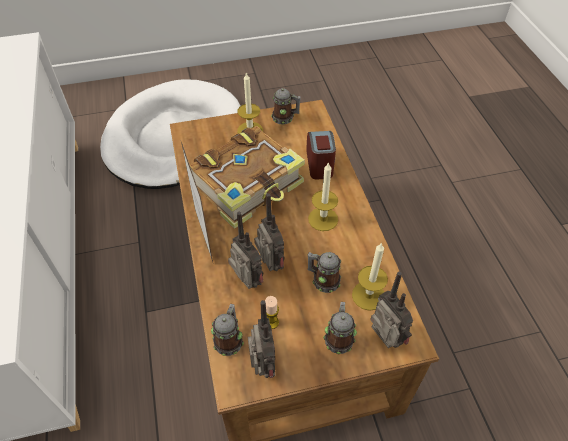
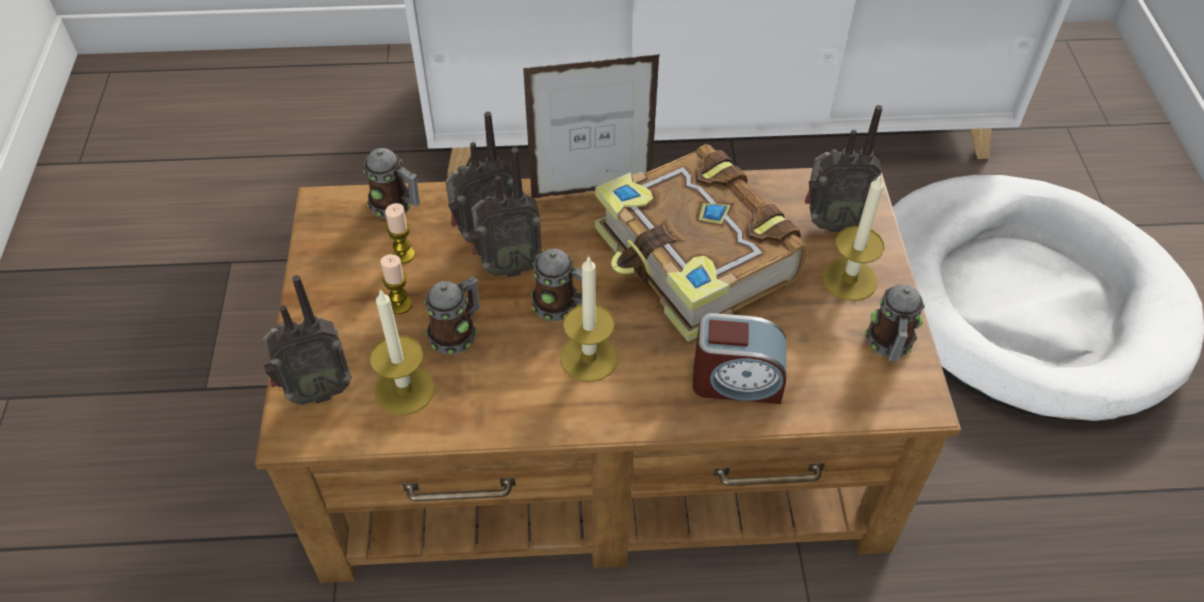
camera: 100 degrees right, 0 degrees up
(262, 367) = (338, 236): radio -> radio (830, 222)
(311, 313) = (400, 305): none -> candle
(339, 337) = (346, 332): mug -> mug (561, 305)

